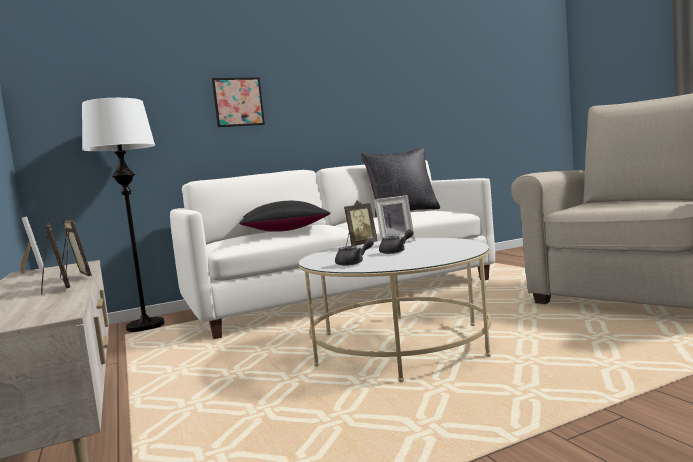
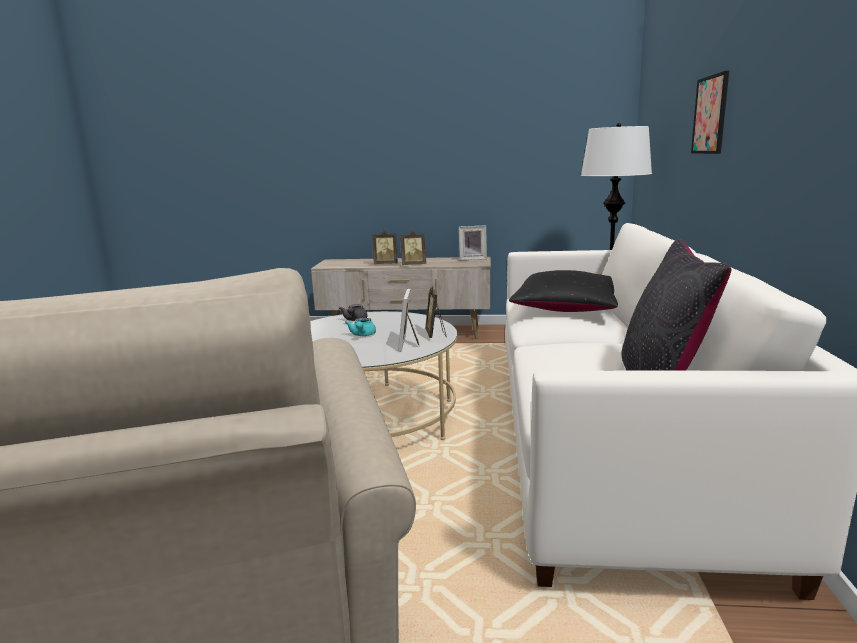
camera: 120 degrees right, 10 degrees up
(396, 251) = (362, 335): grey teapot -> turquoise teapot

